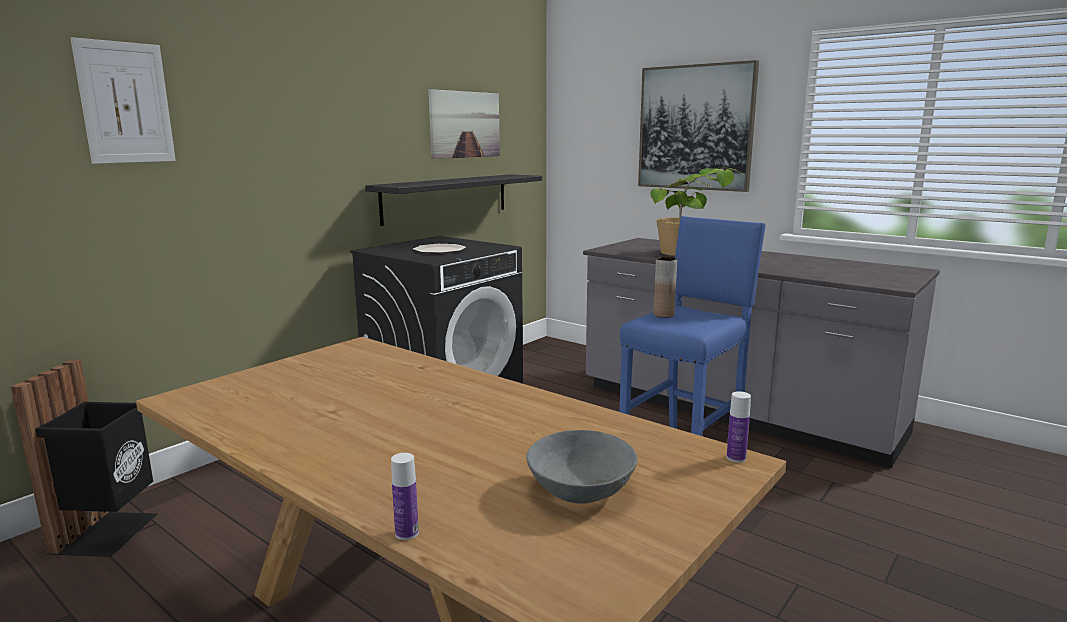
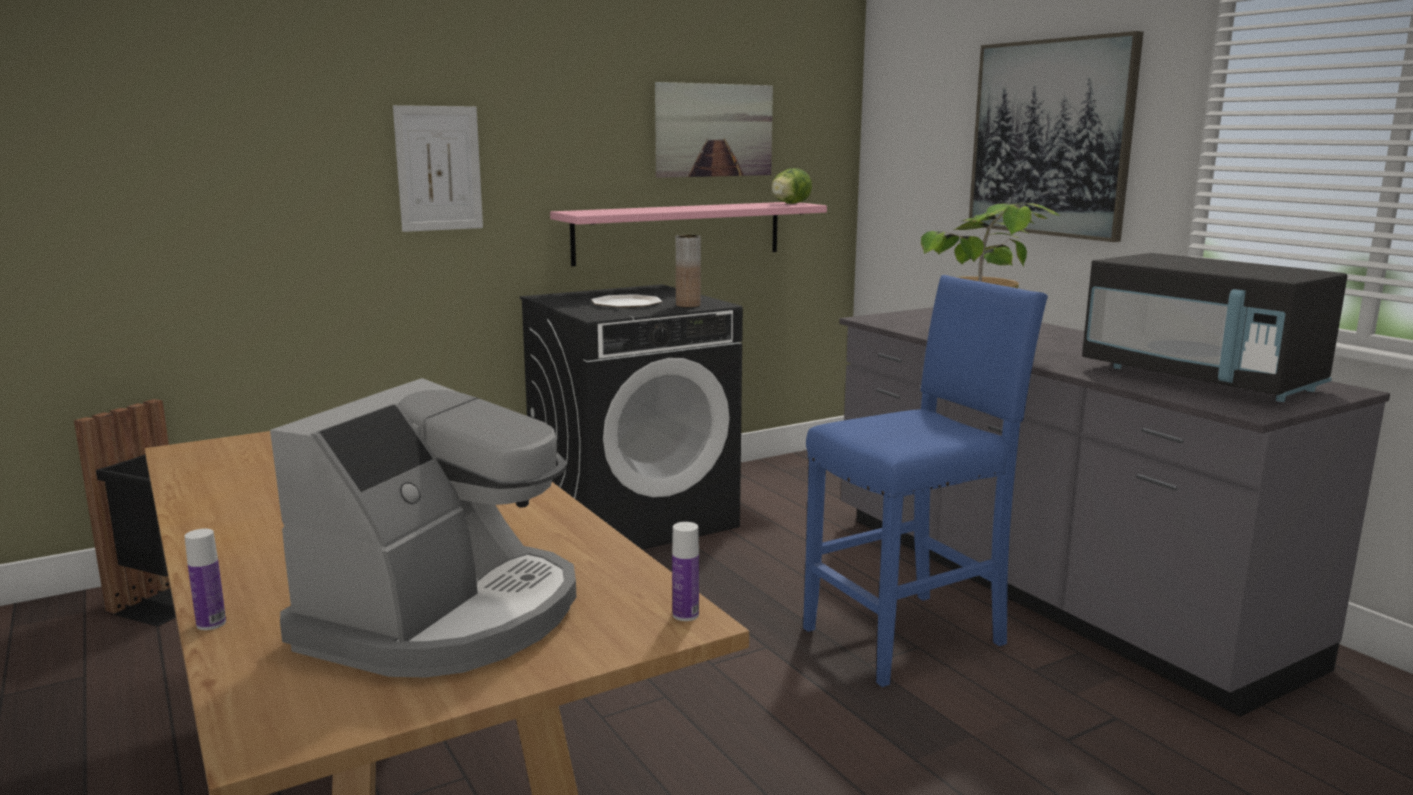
camera: 20 degrees right, 0 degrees up
(125, 103) = (235, 107): picture -> picture (439, 168)
(446, 198) = (679, 232): black shelf -> pink shelf
(516, 175) = (789, 204): none -> lettuce
(580, 490) = (444, 616): grey bowl -> coffee machine
(663, 315) = (881, 421): brown vase -> brown vase (688, 305)
(842, 270) = (1199, 379): none -> black microwave

